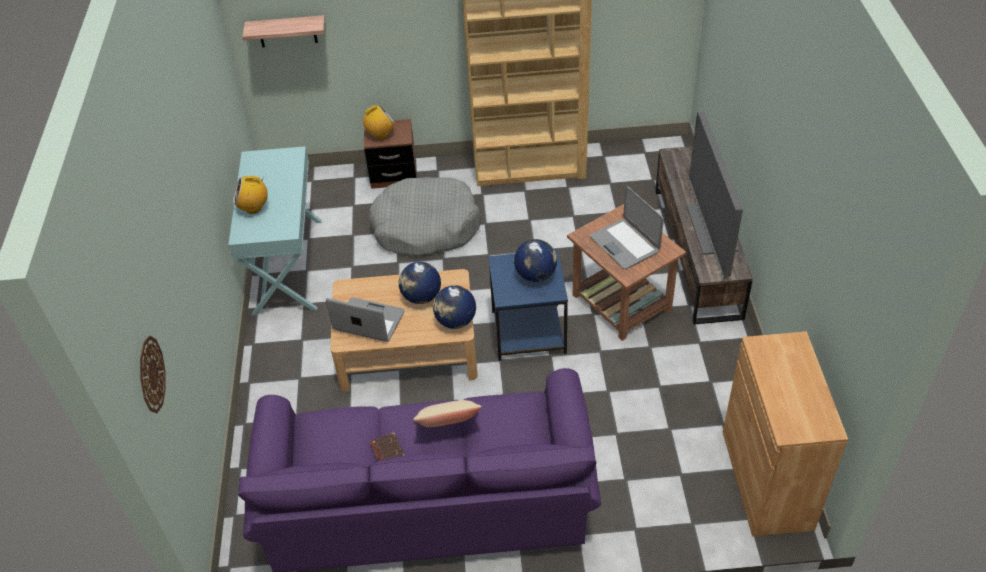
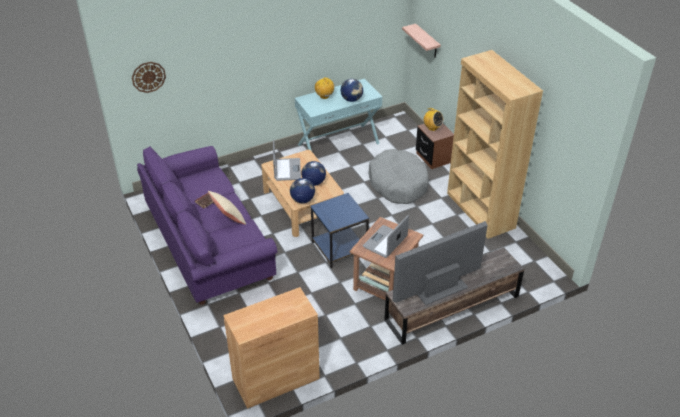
camera: 65 degrees right, 5 degrees down
(536, 275) = (343, 214): globe -> globe (351, 99)

